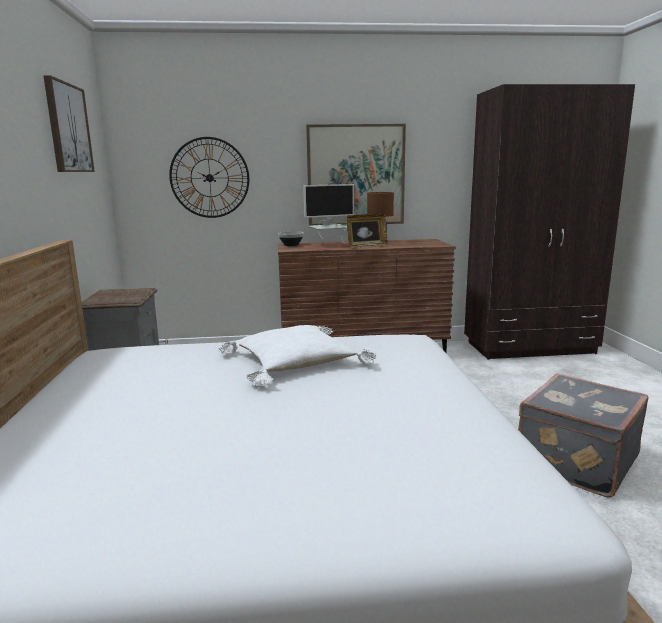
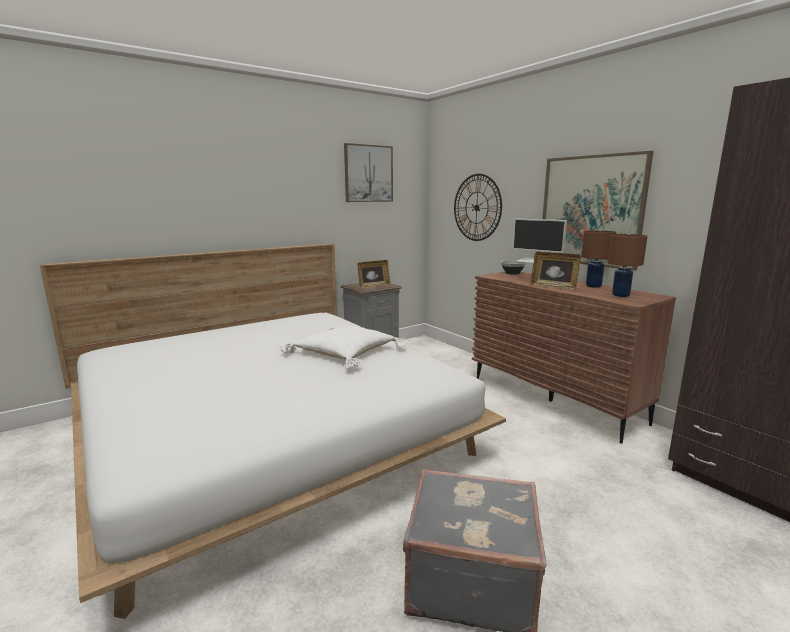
camera: 60 degrees right, 0 degrees up
(129, 295) = (374, 286): none -> picture frame
(418, 243) = (621, 295): none -> brown table lamp

